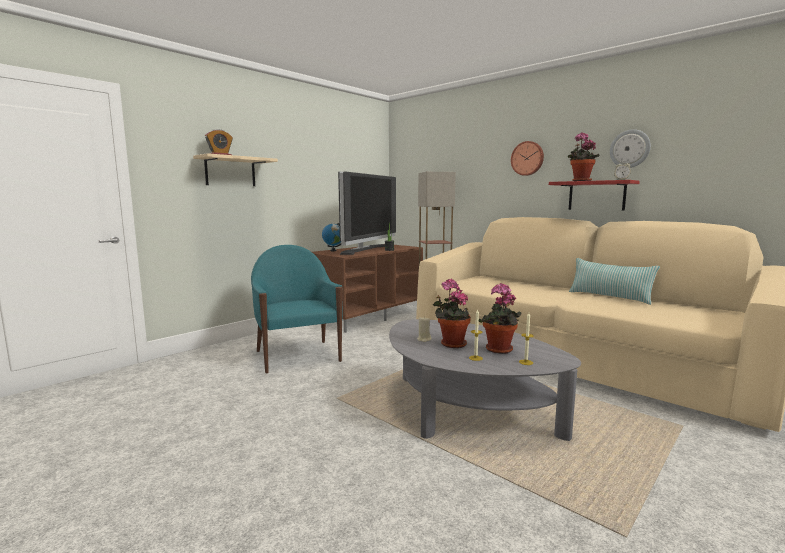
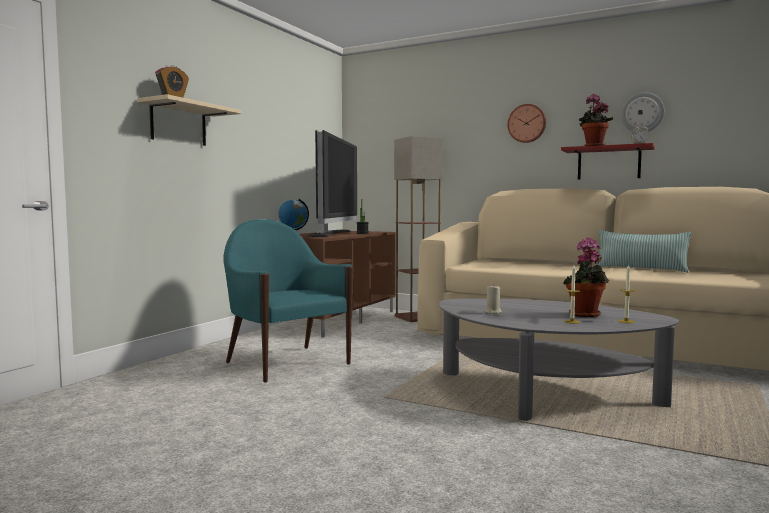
camera: 15 degrees left, 5 degrees down
(451, 344) = (528, 314): potted plant -> none

